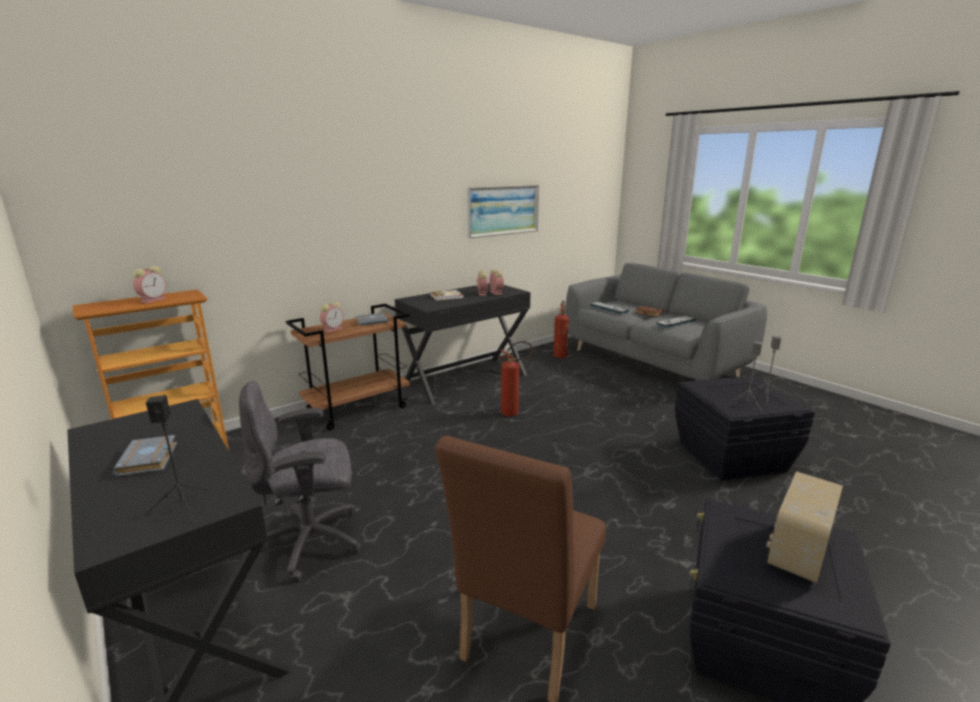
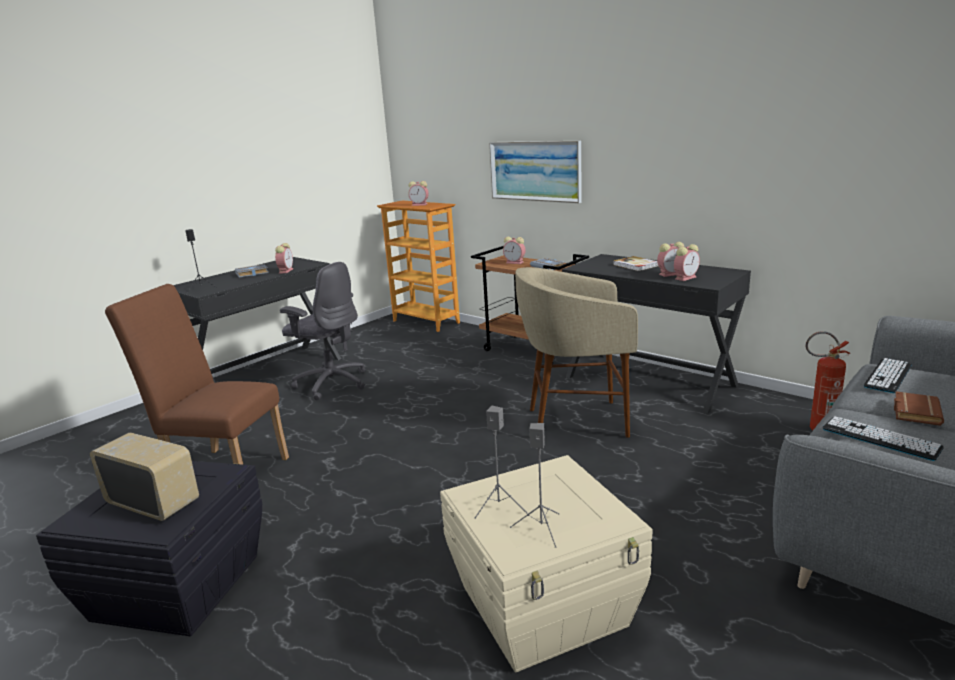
camera: 80 degrees right, 0 degrees up
(189, 429) = (286, 271): none -> alarm clock
(312, 542) = (331, 383): grey office chair -> grey office chair turned 150 degrees clockwise
(503, 210) = (785, 162): picture -> picture (535, 171)
(514, 413) = (576, 421): fire extinguisher -> beige stool
(731, 456) = (545, 606): black storage box -> beige storage box

